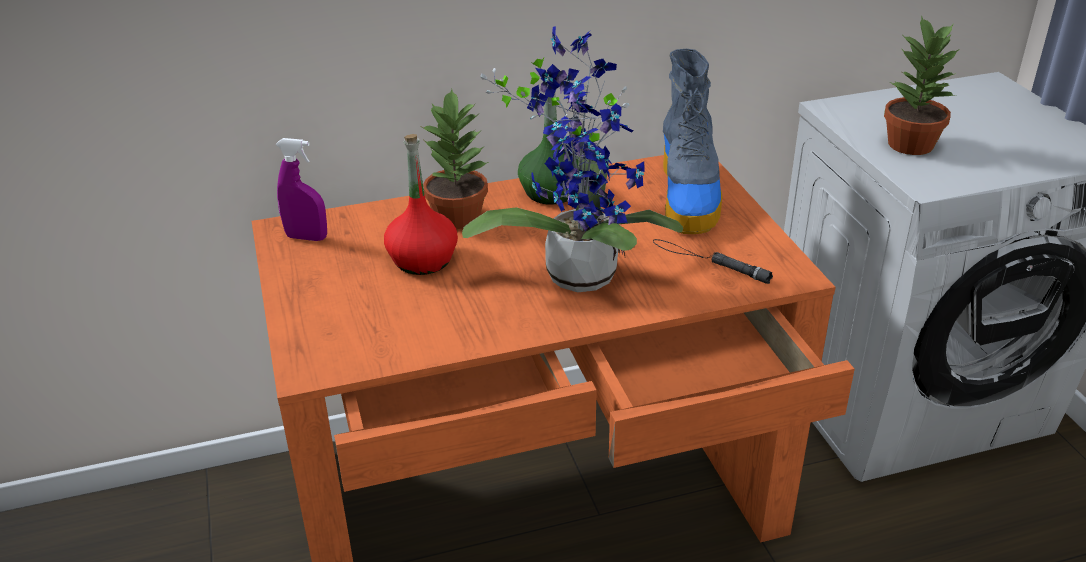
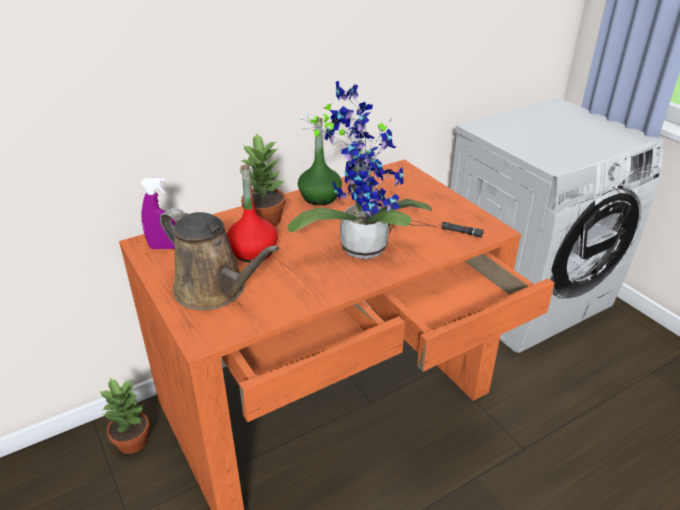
camera: 15 degrees left, 0 degrees up
(349, 306) = (215, 290): none -> brown watering can
(689, 197) = (408, 190): boot -> none
(911, 144) = (532, 143): potted plant -> potted plant (133, 441)

